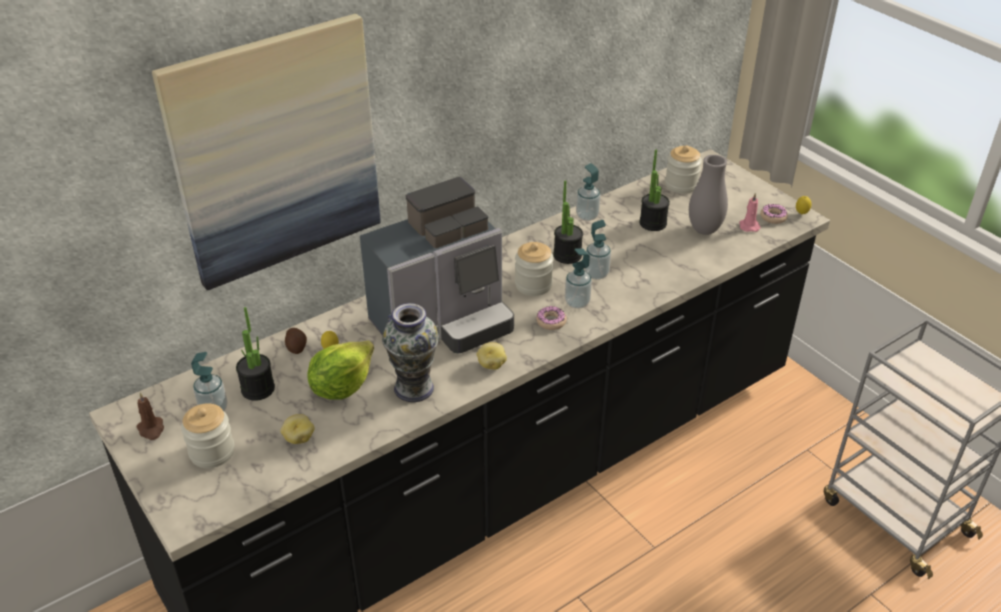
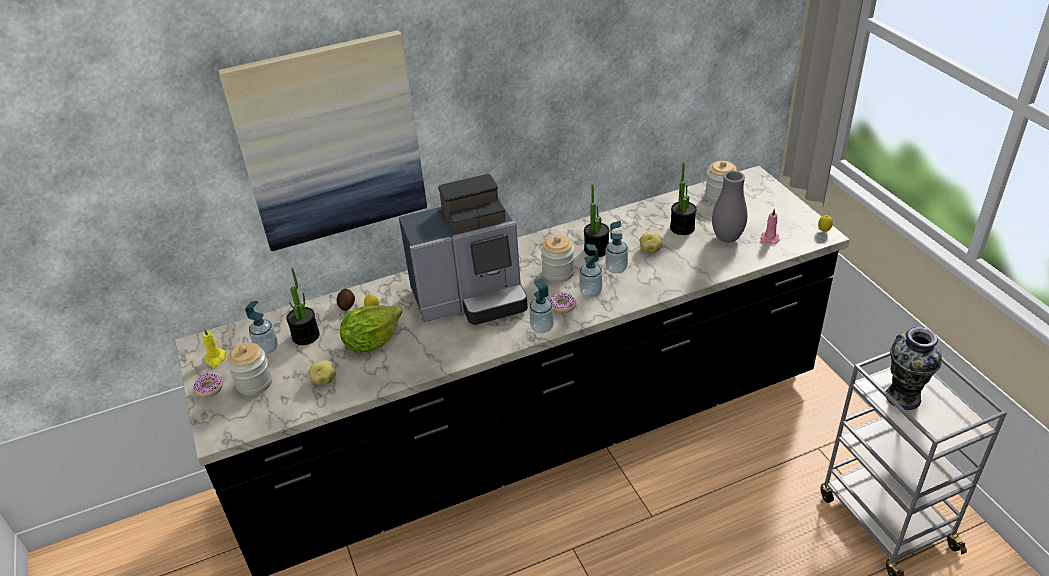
camera: 15 degrees right, 0 degrees up
(151, 429) = (215, 359): brown candle -> yellow candle
(413, 388) = (428, 350): vase -> vase (902, 397)
(491, 364) = (499, 337): potato -> potato (650, 249)
(587, 216) = (625, 216): soap dispenser -> soap dispenser (542, 327)
(773, 217) = (795, 232): donut -> donut (209, 389)

